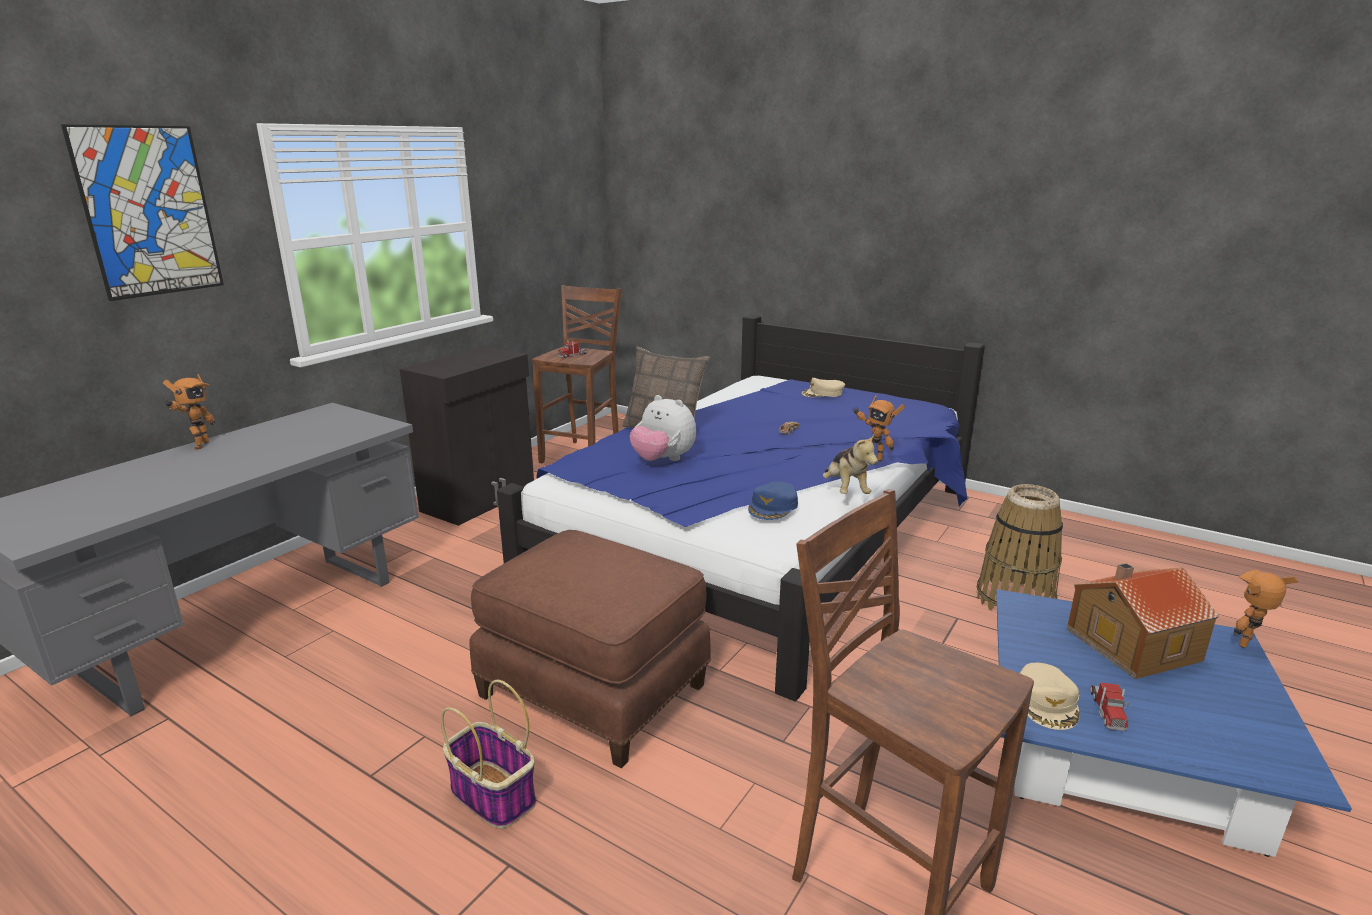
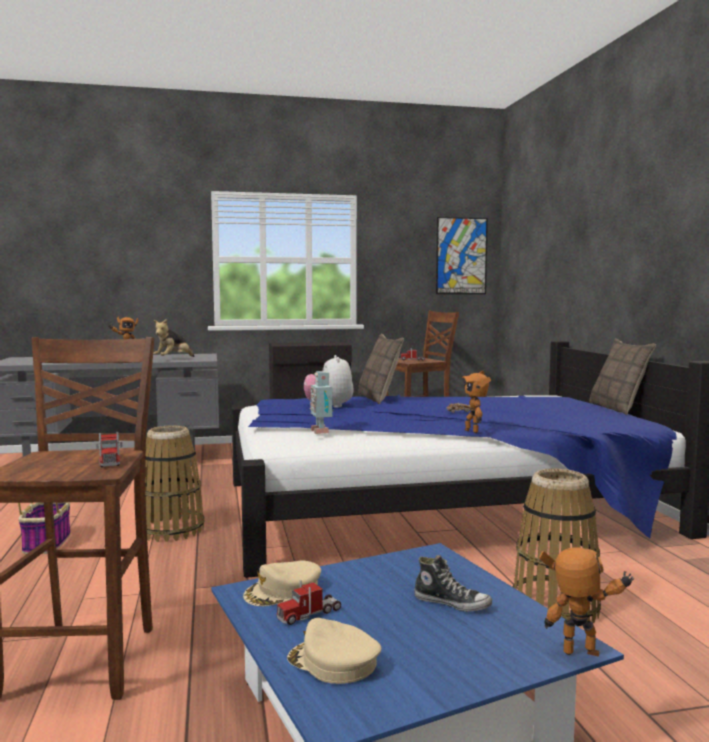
camera: 45 degrees right, 15 degrees down
(149, 212) = (142, 234): picture -> picture (461, 256)
(595, 688) = (171, 530): brown ottoman -> basket
(773, 507) = (321, 431): blue cap -> toy robot
(823, 393) = (562, 404): beige cap -> beige cap (333, 662)
(845, 490) = (395, 437): plush toy -> plush toy (173, 359)
(864, 388) = (618, 408): none -> pillow
(942, 661) = (110, 461): none -> toy truck
(1129, 644) = (452, 603): toy house -> shoe

